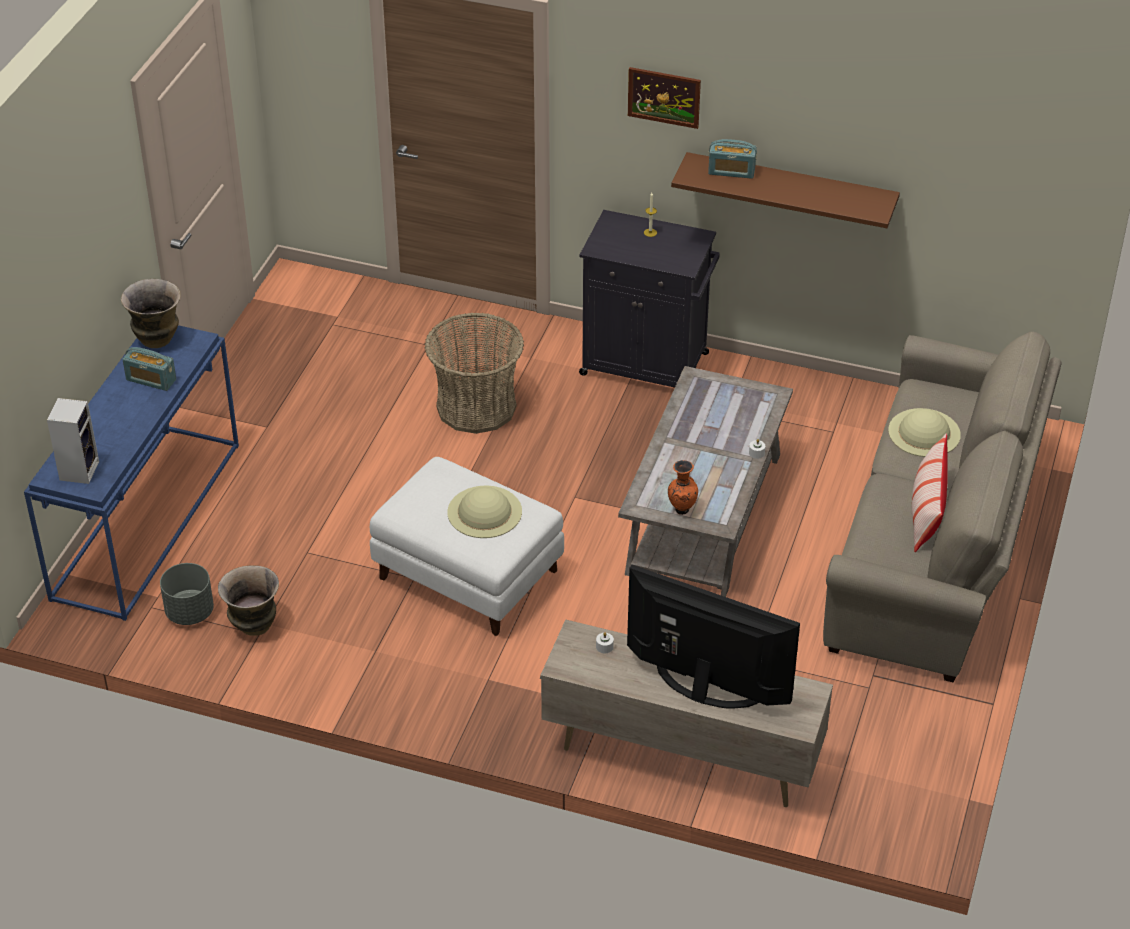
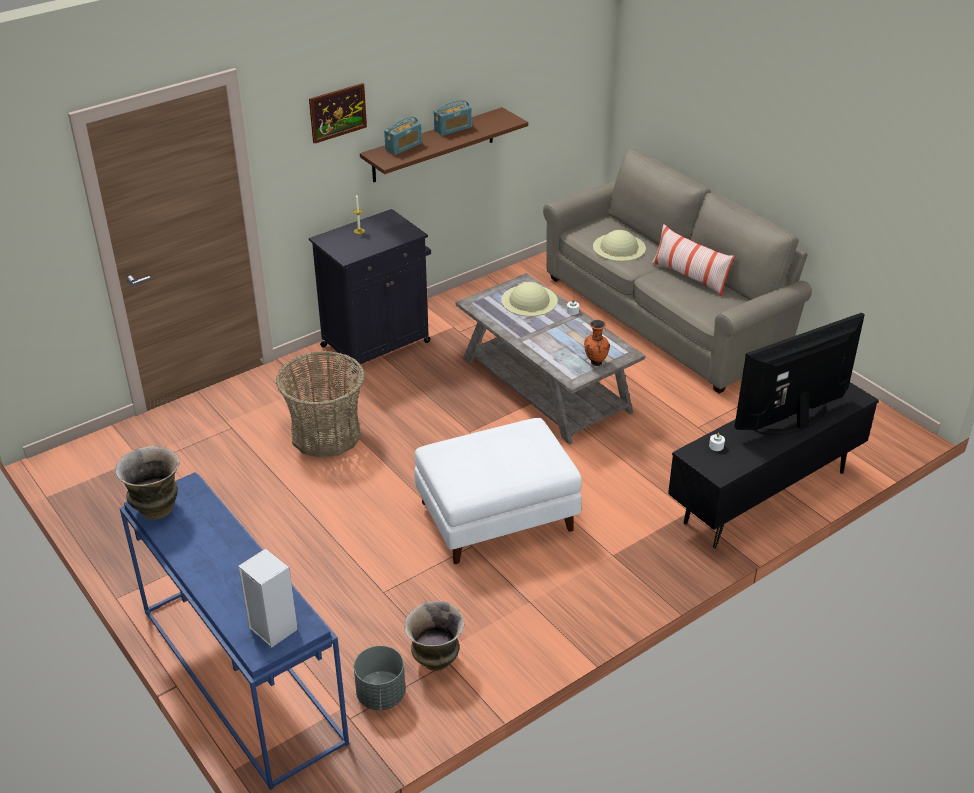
camera: 55 degrees left, 5 degrees down
(151, 380) = (205, 534): radio -> radio (453, 129)
(484, 512) = (509, 448): beige hat -> beige hat (529, 300)
(682, 757) = (764, 497): beige tv stand -> black tv stand

